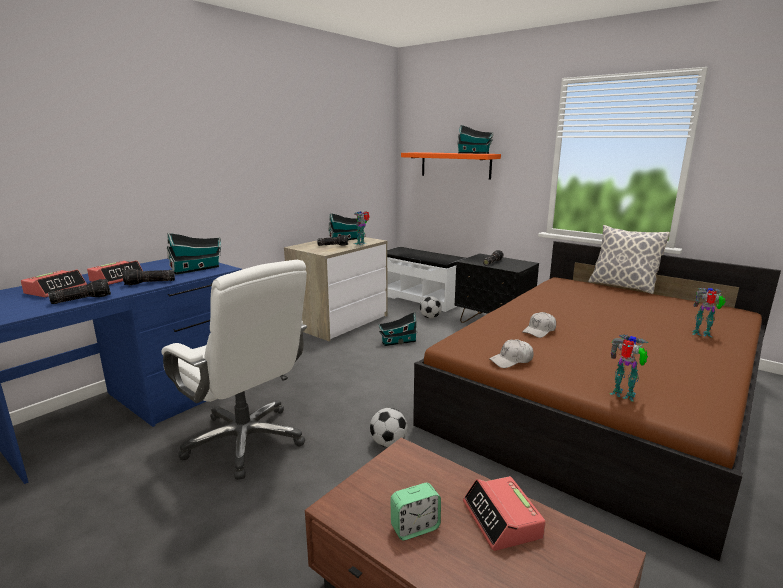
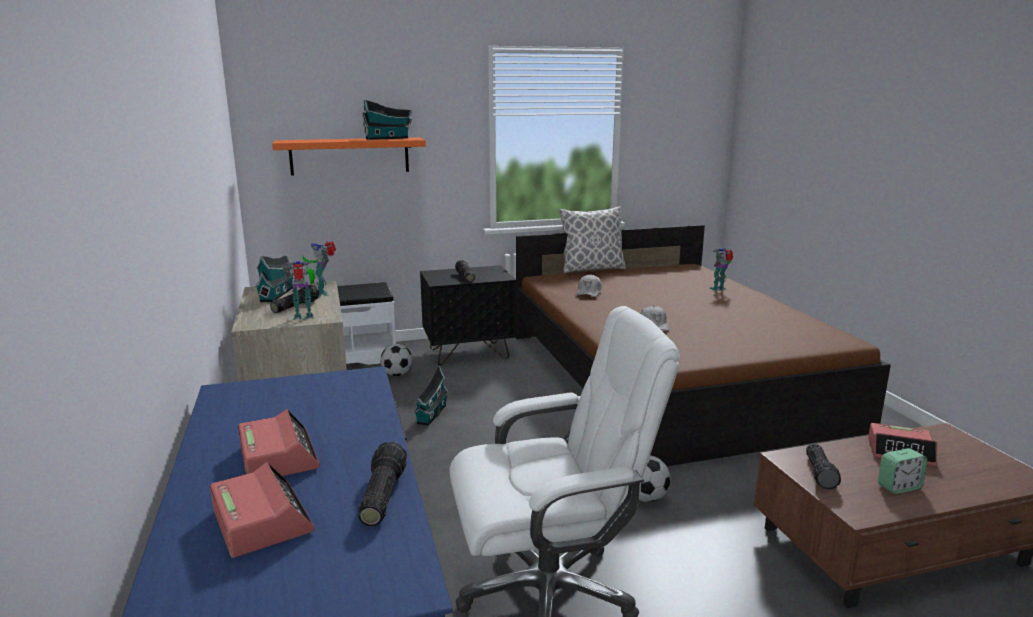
camera: 55 degrees left, 0 degrees up
(149, 283) = (362, 434): flashlight -> flashlight (821, 473)
(197, 269) = (334, 391): toy house -> none
(415, 527) = (899, 487): alarm clock -> alarm clock turned 60 degrees clockwise
(511, 360) = (705, 354): white cap -> white cap (589, 292)
(624, 395) = (798, 345): toy robot -> toy robot (304, 317)

